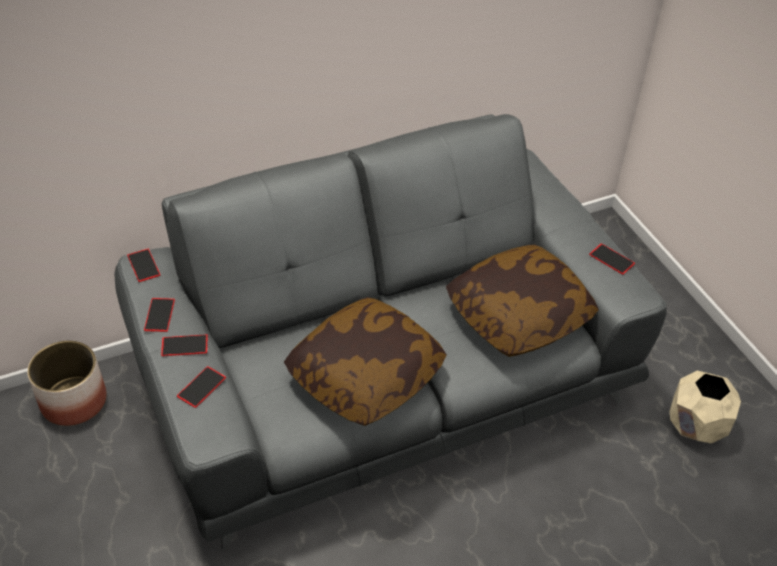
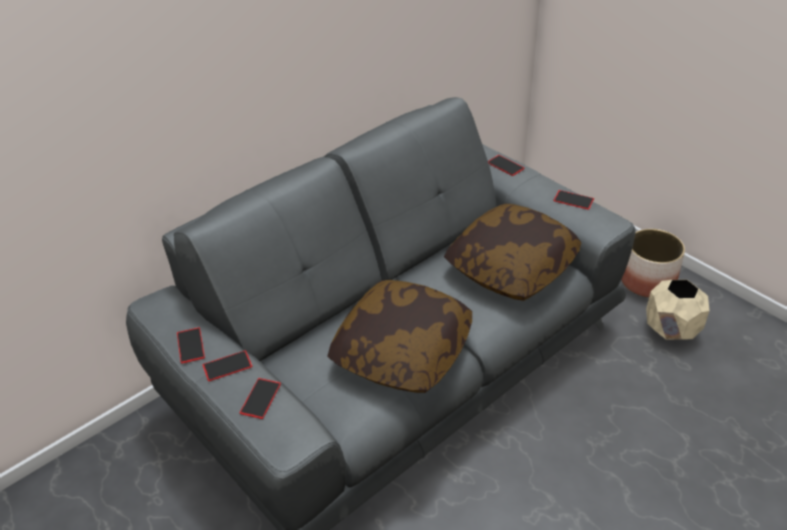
camera: 15 degrees left, 5 degrees down
(74, 400) = (106, 464): planter -> planter (647, 281)
(143, 265) = (156, 306): phone -> phone (505, 165)

